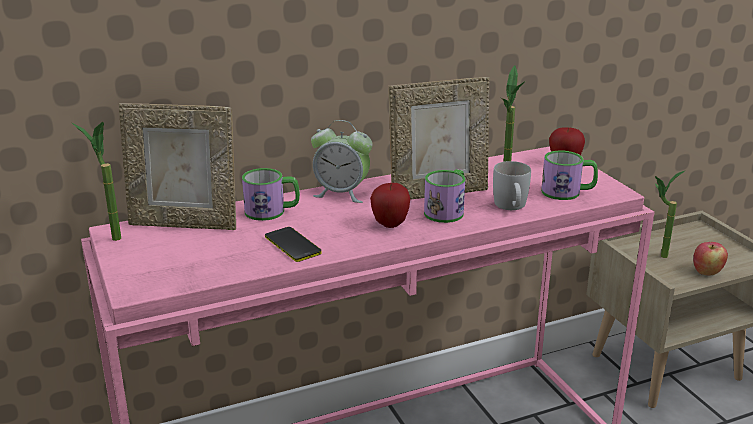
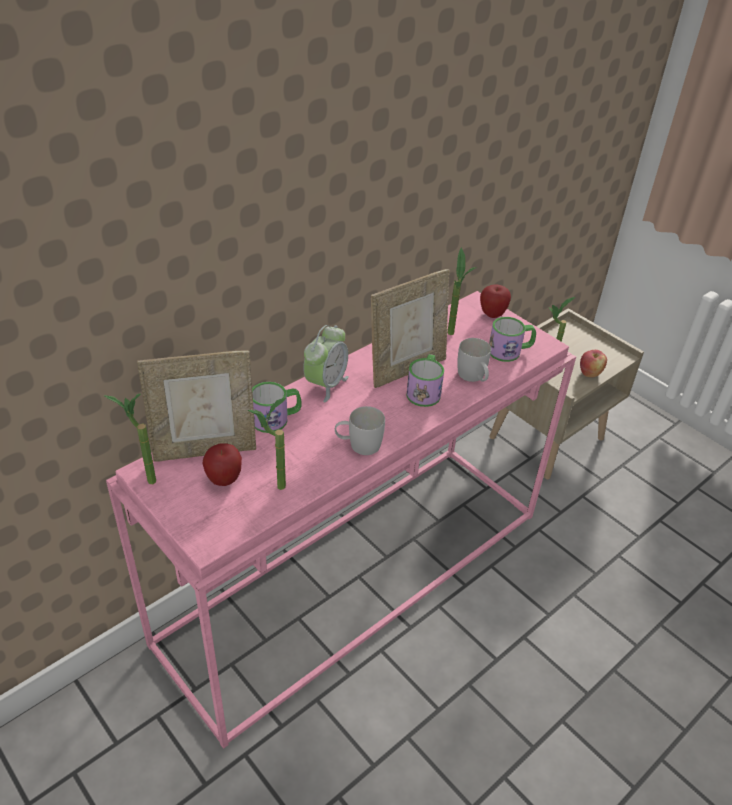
camera: 20 degrees left, 15 degrees up
(230, 259) = (272, 487): none -> potted plant
(292, 245) = (316, 458): phone -> none
(342, 193) = (325, 384): alarm clock -> alarm clock turned 60 degrees counterclockwise
(345, 241) = (358, 445): none -> white mug
(390, 224) = (386, 417): apple -> apple (224, 480)

